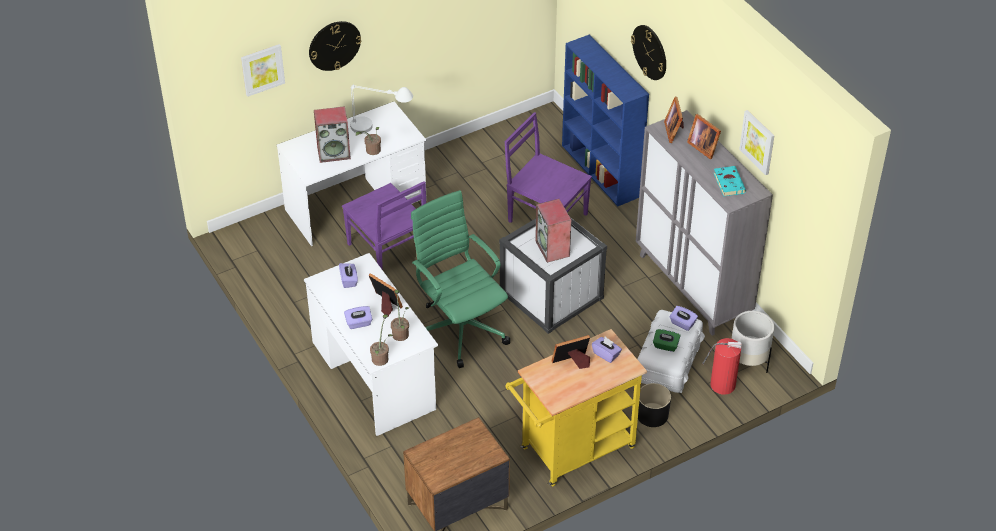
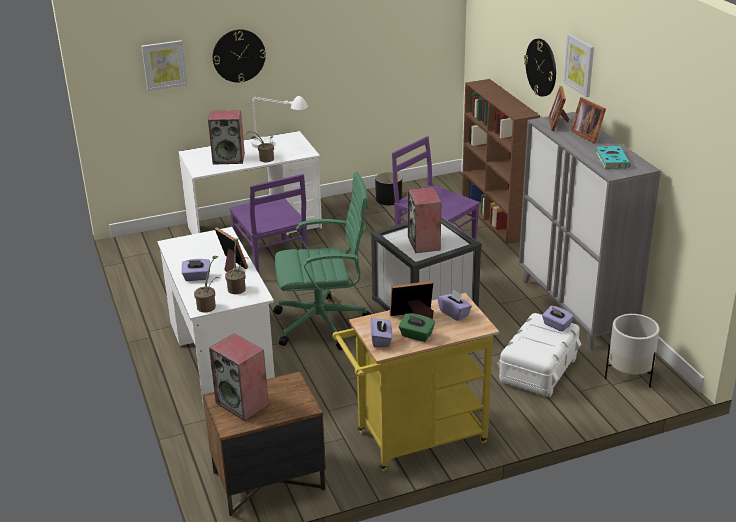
camera: 10 degrees right, 15 degrees down
(349, 280) = (202, 245): purple tissue box -> purple tissue box (381, 340)
(440, 457) = (243, 404): none -> speaker
(460, 328) = (324, 324): green office chair -> green office chair turned 105 degrees clockwise
(601, 171) = (496, 219): blue bookcase -> brown bookcase
(652, 415) = (513, 414): black planter -> black planter (388, 199)
(665, 346) = (534, 342): green tissue box -> green tissue box (416, 336)
(721, 384) = (596, 393): fire extinguisher -> none
(758, 142) = (646, 116): picture -> picture (579, 65)

